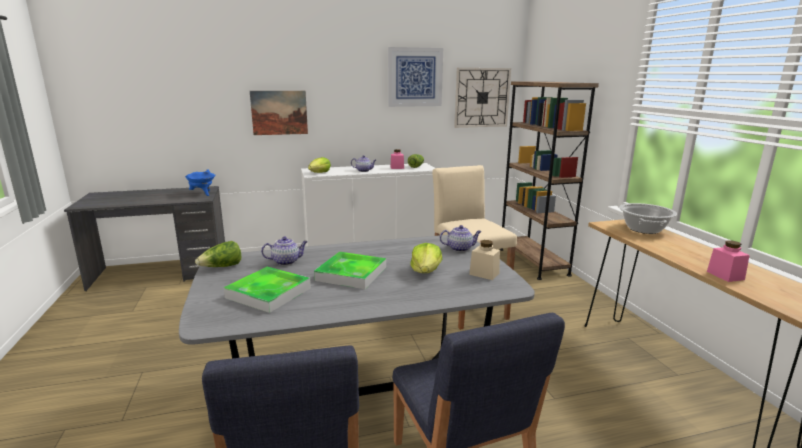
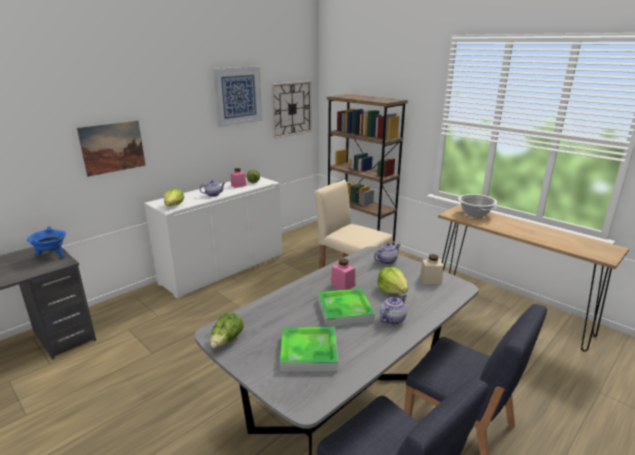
camera: 30 degrees left, 5 degrees up
(286, 261) = (276, 315): teapot -> teapot (392, 319)
(725, 275) = (553, 241): pink jar -> pink jar (343, 285)

